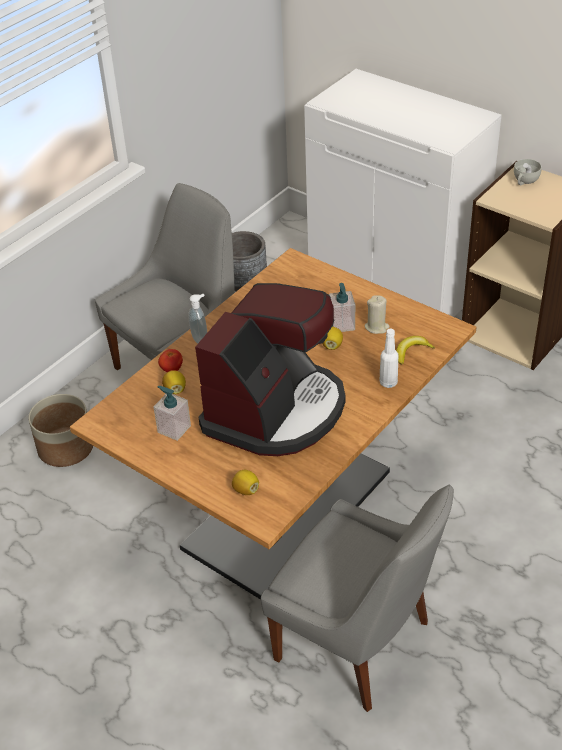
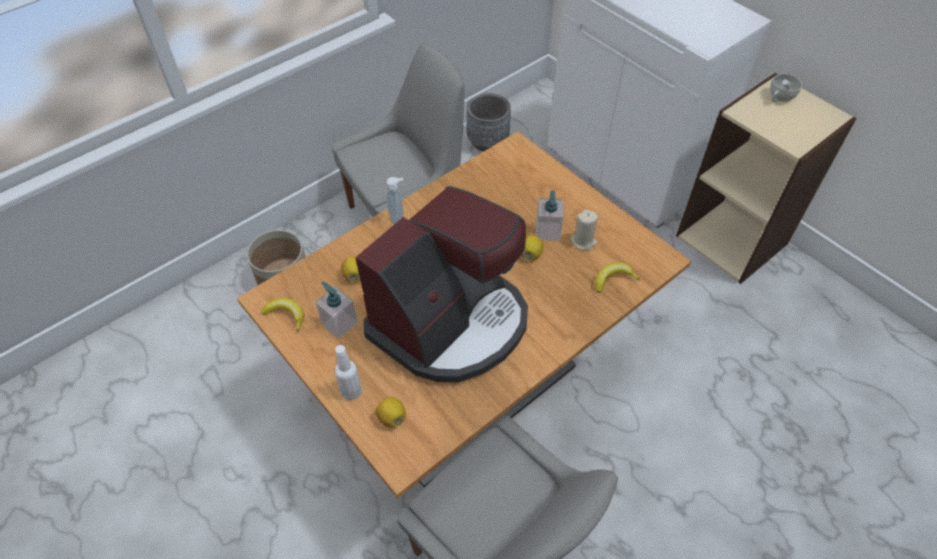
camera: 10 degrees right, 10 degrees up
(122, 431) = (286, 315): none -> banana
(171, 369) = (358, 250): tomato -> none
(388, 382) = (579, 312): white bottle -> white bottle (351, 391)

